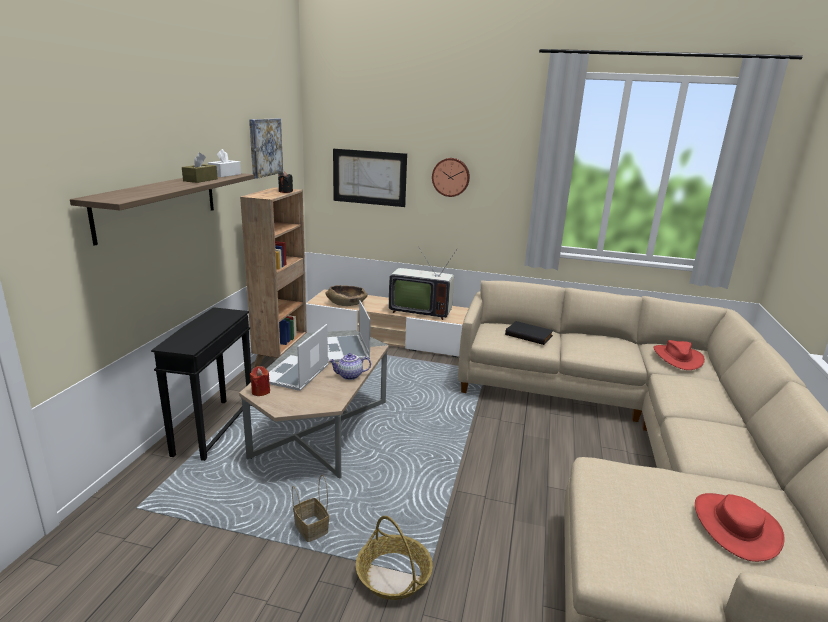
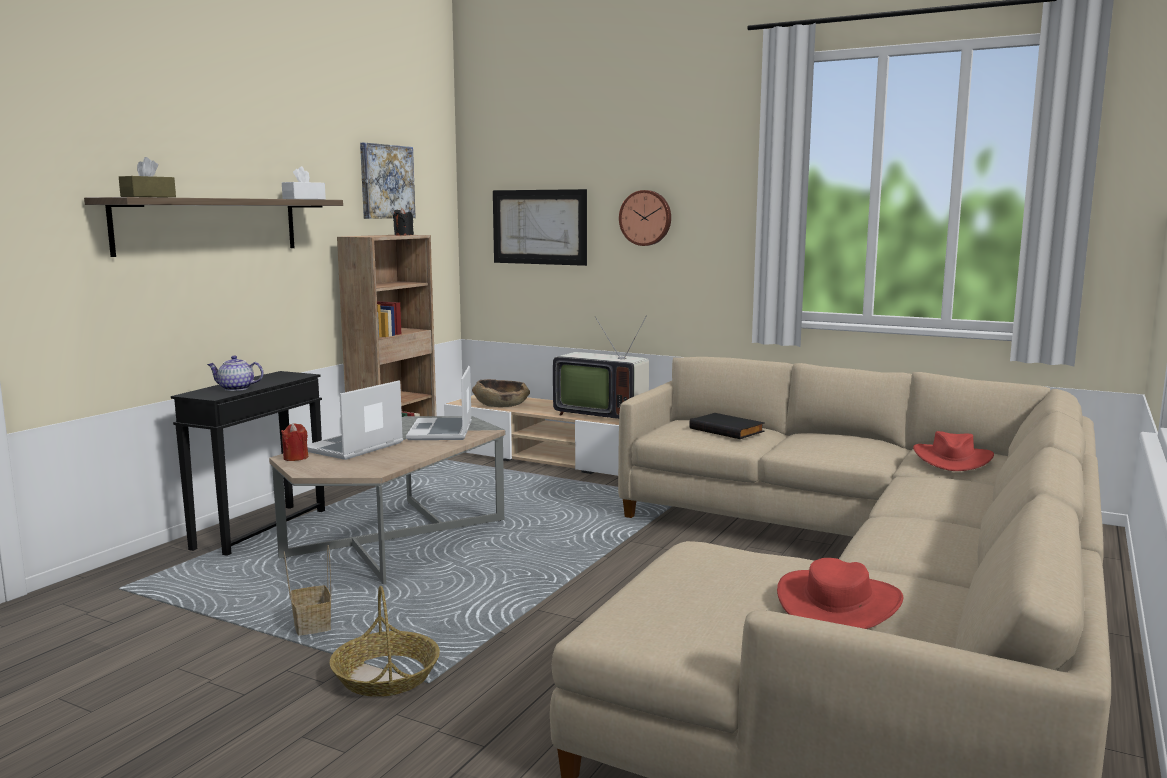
camera: 15 degrees right, 10 degrees down
(200, 180) = (263, 198): brown tissue box -> brown tissue box (148, 197)
(349, 376) = (422, 451): teapot -> teapot (235, 389)

